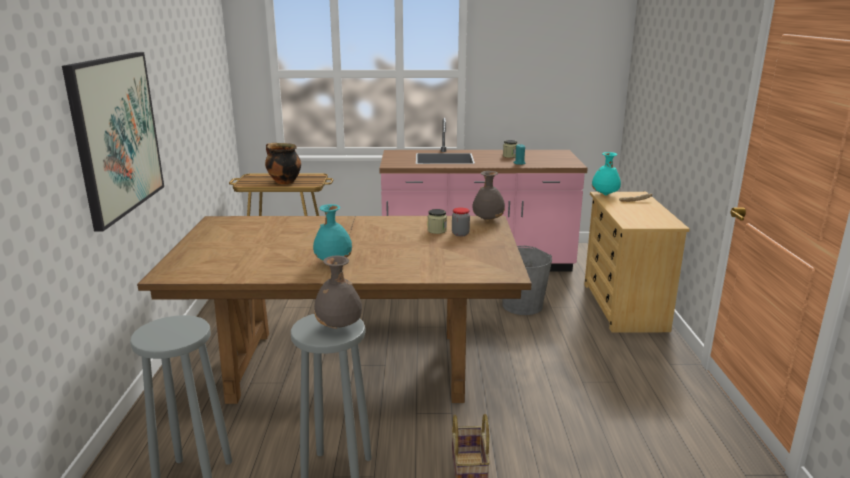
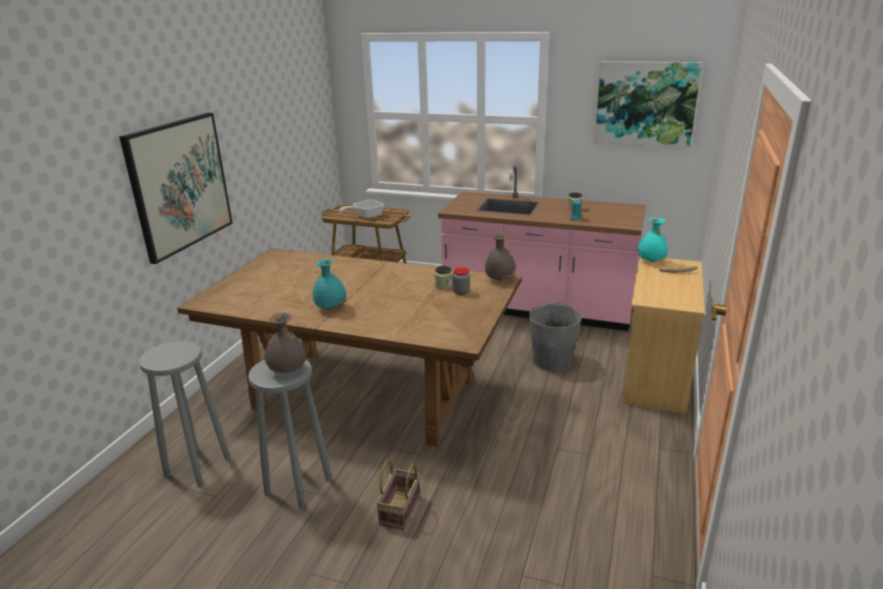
camera: 20 degrees right, 5 degrees up
(283, 182) = (365, 216): cooking pot -> frying pan
(561, 53) = (645, 103): none -> picture

